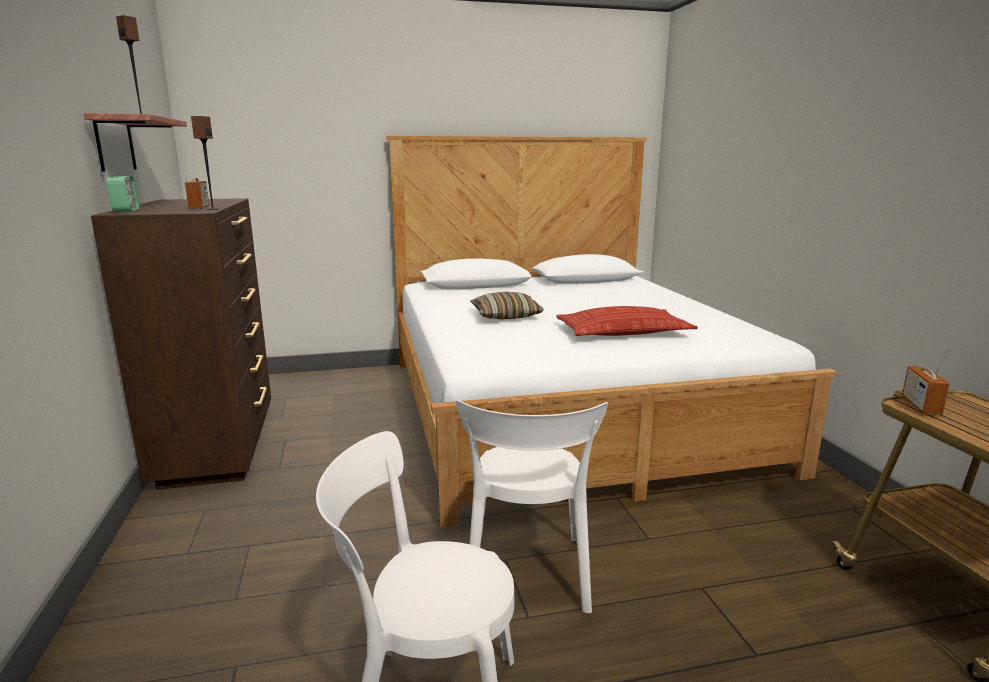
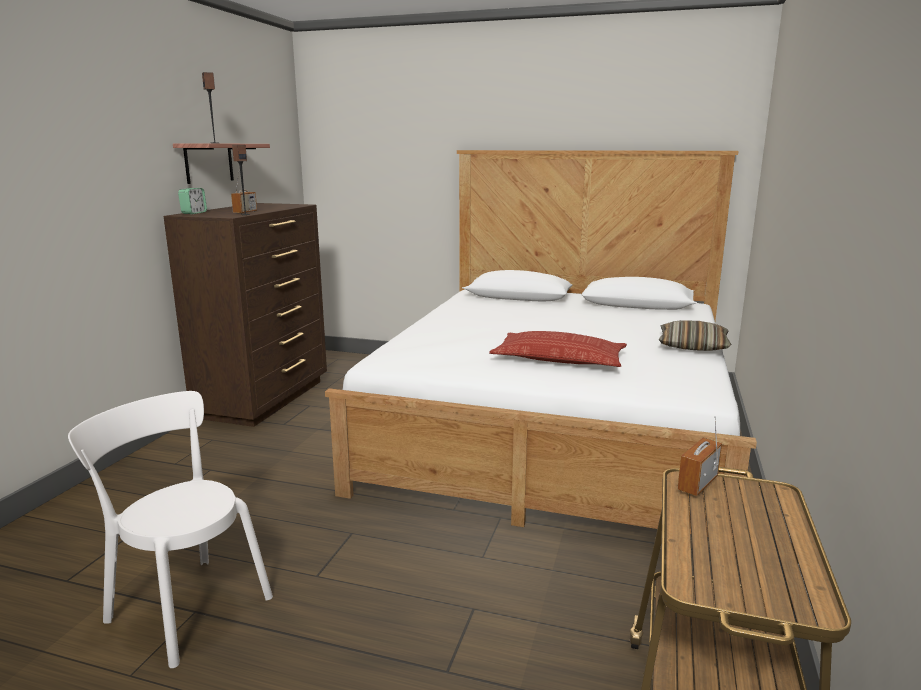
camera: 30 degrees right, 0 degrees up
(505, 316) = (483, 328): pillow -> pillow (692, 346)
(527, 577) = (350, 550): white chair -> none

